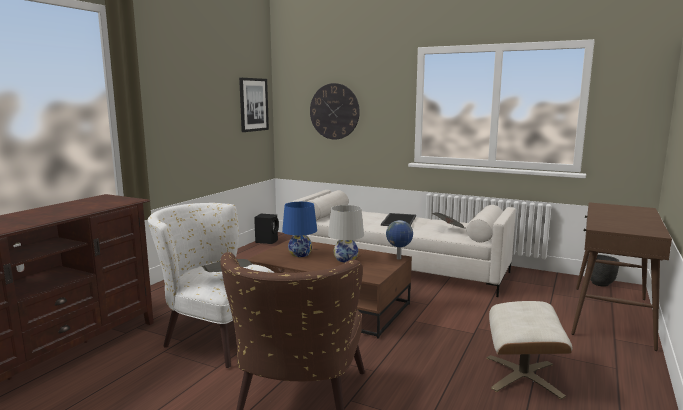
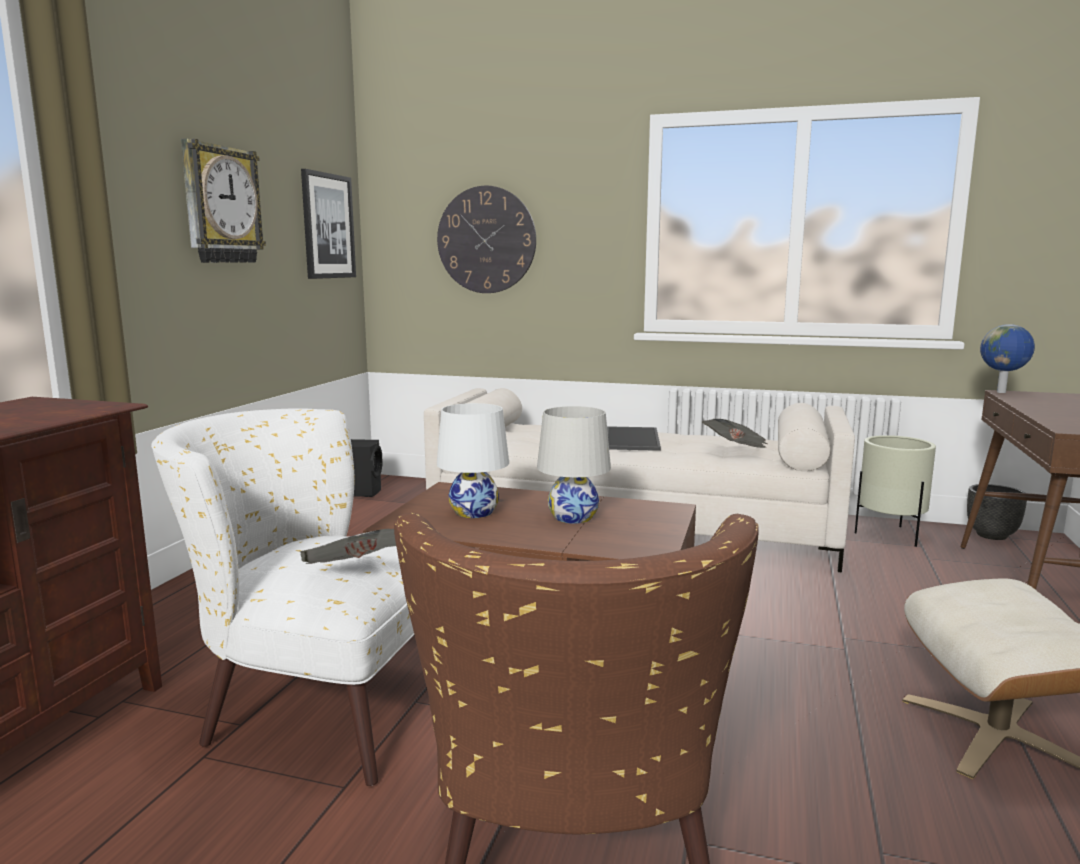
camera: 10 degrees left, 0 degrees up
(196, 100) = (221, 205): none -> wall clock
(300, 254) = (474, 512): blue table lamp -> white table lamp
(399, 258) = (675, 510): globe -> globe (1002, 392)
(540, 280) = (890, 535): none -> beige planter

